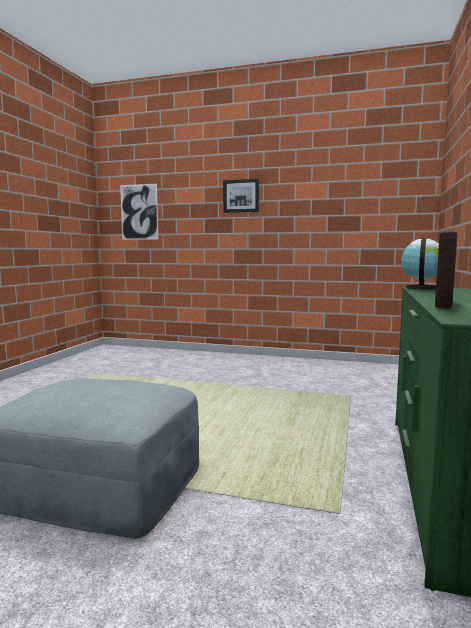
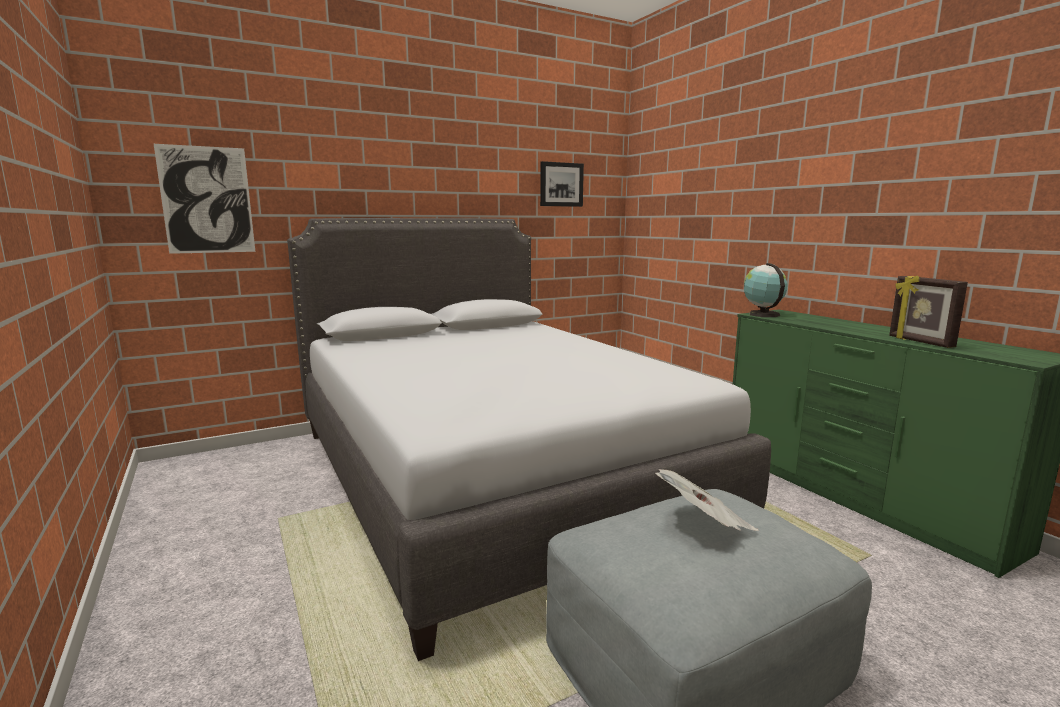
camera: 45 degrees left, 5 degrees up
(104, 387) = (704, 524): none -> newspaper
(209, 386) = (491, 476): none -> grey bed
(241, 196) = (404, 183): picture -> picture (561, 184)

